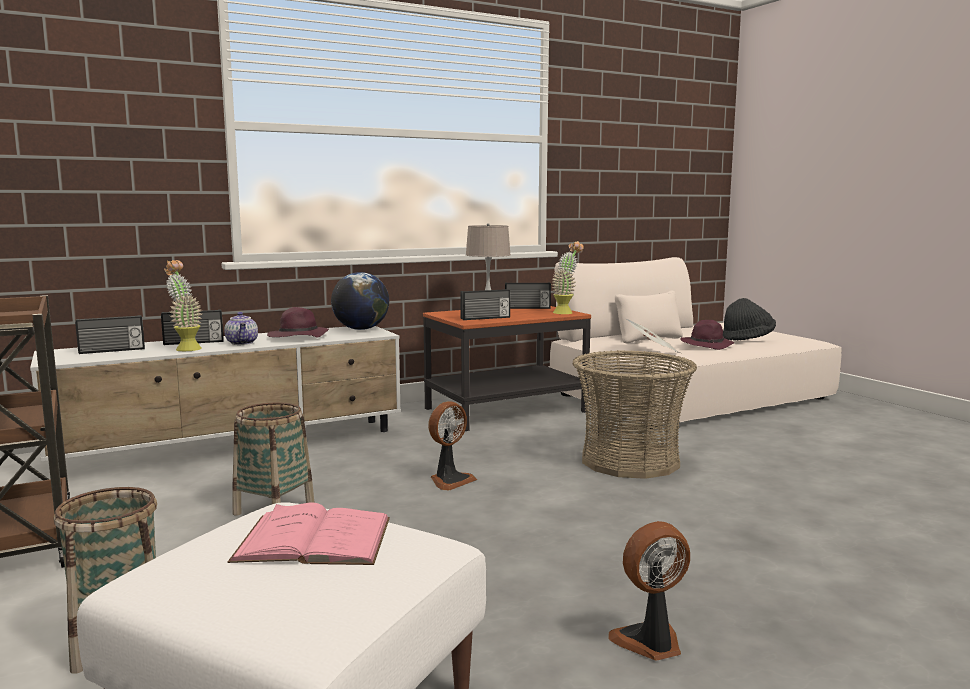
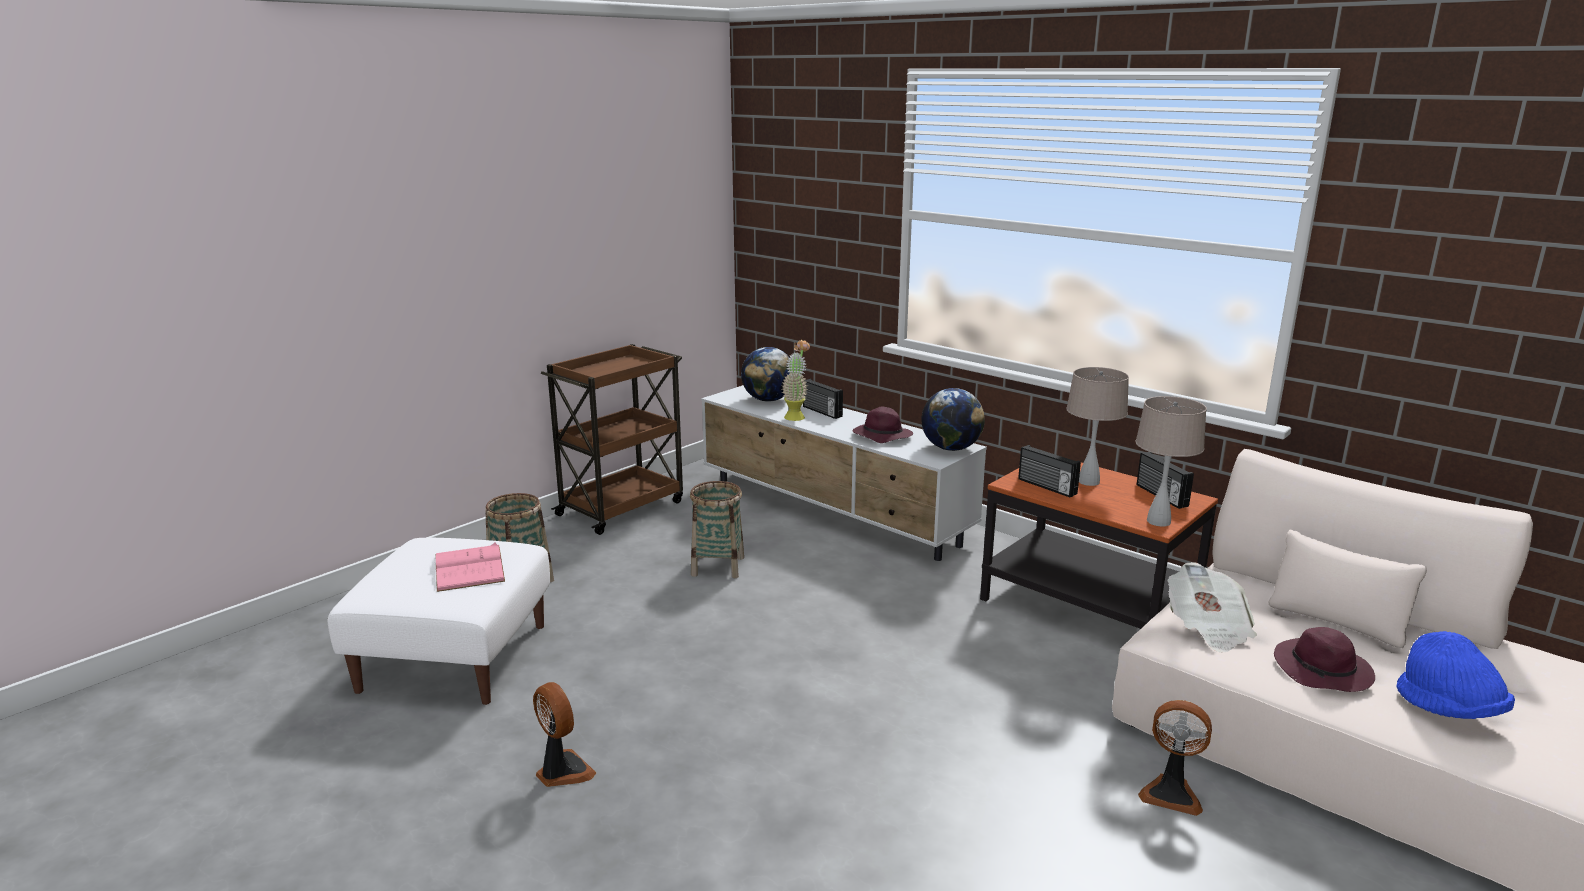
camera: 70 degrees right, 10 degrees up
(112, 350) = (768, 400): radio -> globe
(243, 343) = (836, 426): teapot -> none
(450, 480) = (829, 623): fan -> fan (1171, 793)
(566, 312) = (1159, 522): potted plant -> beige table lamp
(630, 461) = (977, 719): basket -> none
(747, 339) = (1448, 710): black hat -> blue hat

